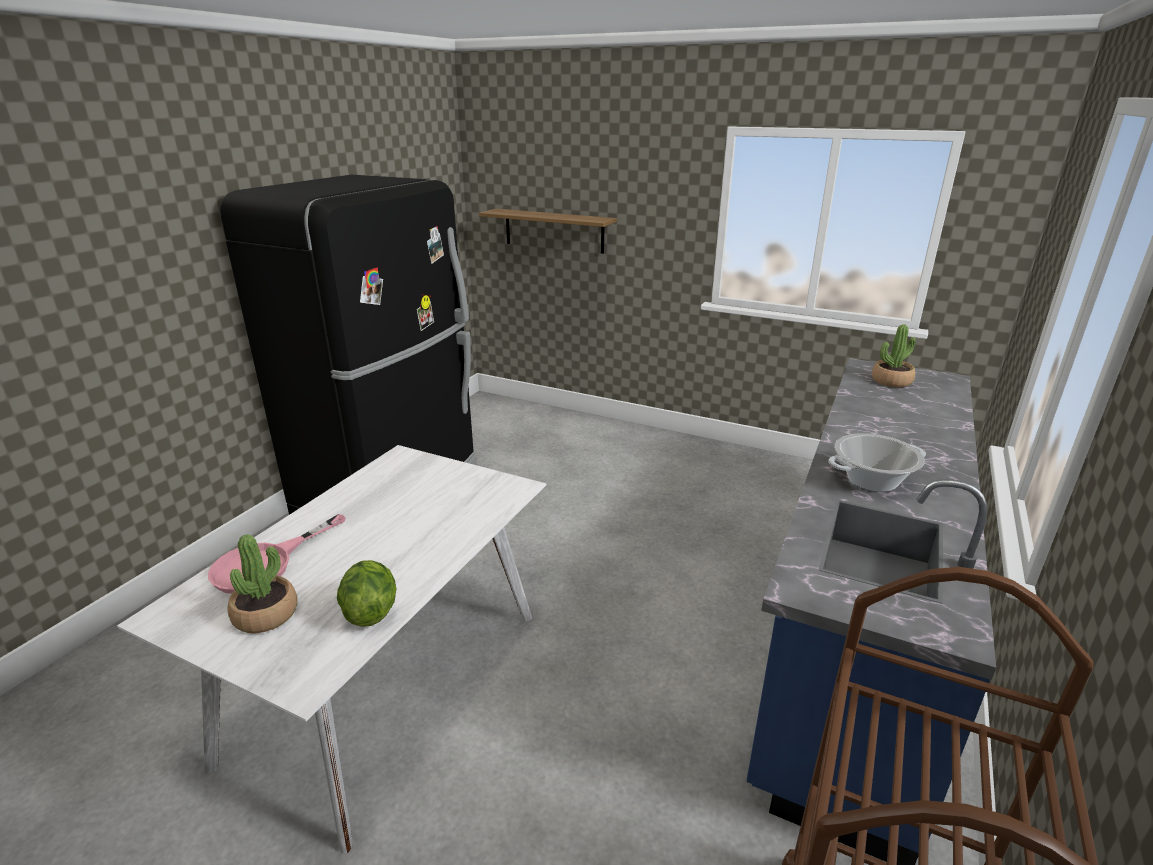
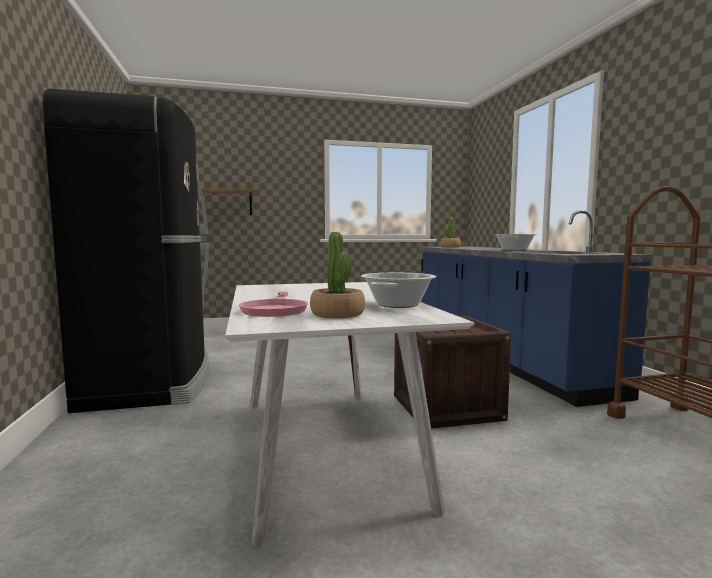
camera: 40 degrees left, 20 degrees down
(370, 611) = (398, 305): lettuce -> cooking pot
(590, 698) = (446, 408): none -> crate

